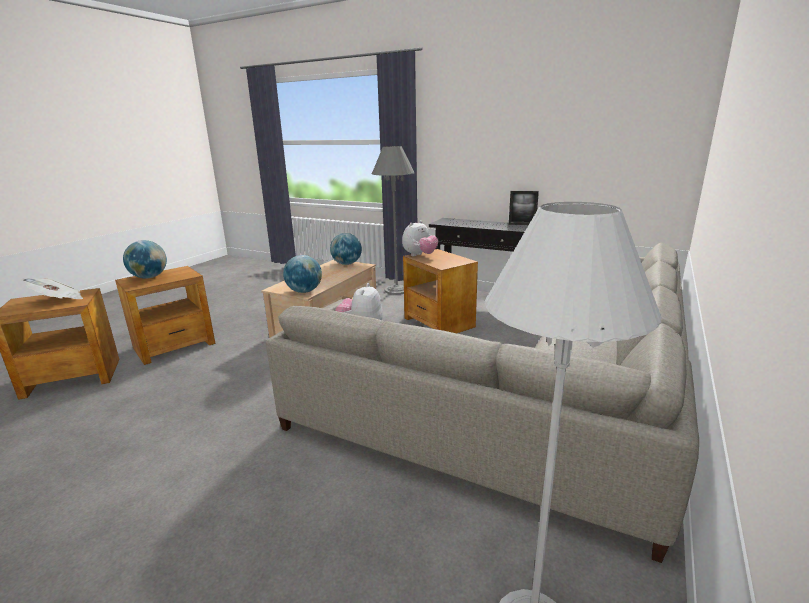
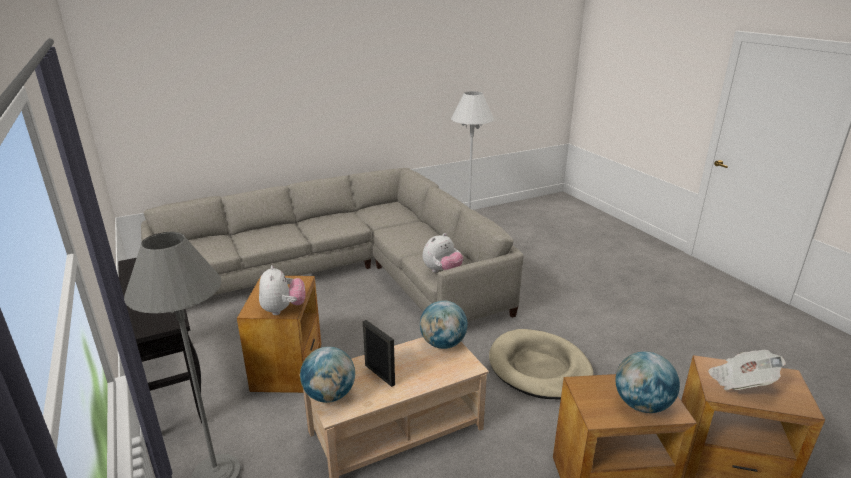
camera: 145 degrees left, 5 degrees up
(236, 387) = (539, 368): none -> beige dog bed
(419, 255) = (283, 309): plush toy -> plush toy turned 90 degrees clockwise
(522, 224) = (129, 271): picture frame -> picture frame (379, 375)

